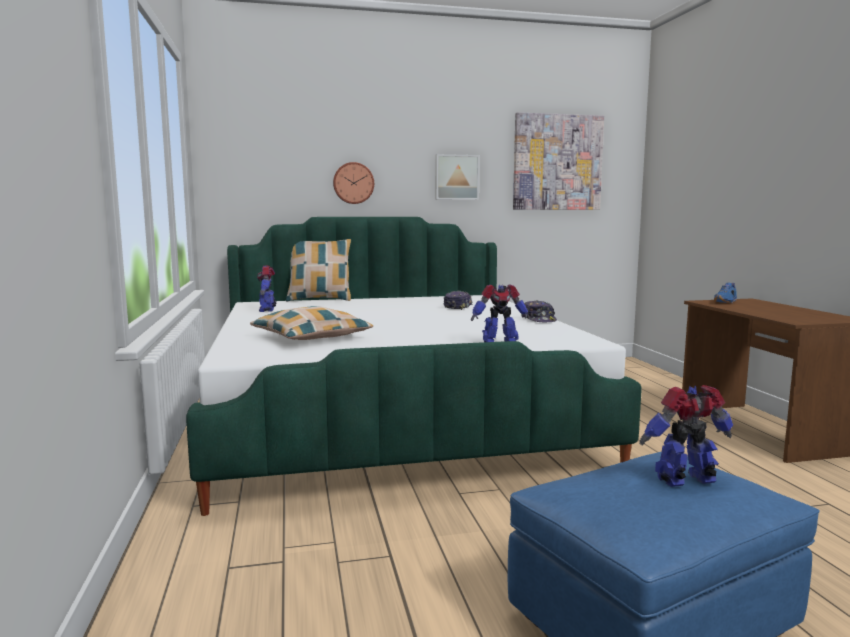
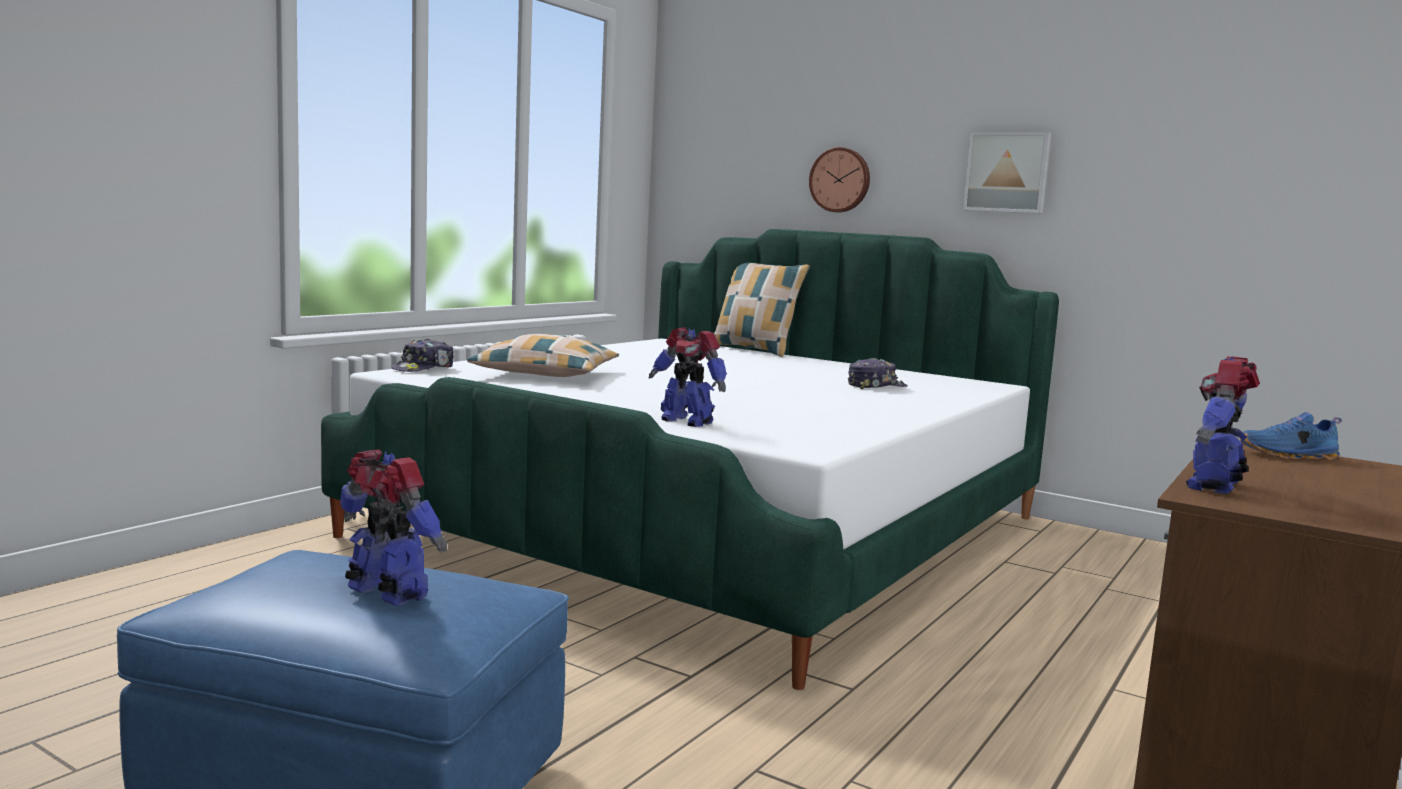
camera: 45 degrees right, 0 degrees up
(267, 310) = (646, 348): toy robot -> toy robot (1215, 486)
(538, 319) = (898, 418): cap -> cap (424, 369)
(557, 162) = (1223, 144): picture -> none

